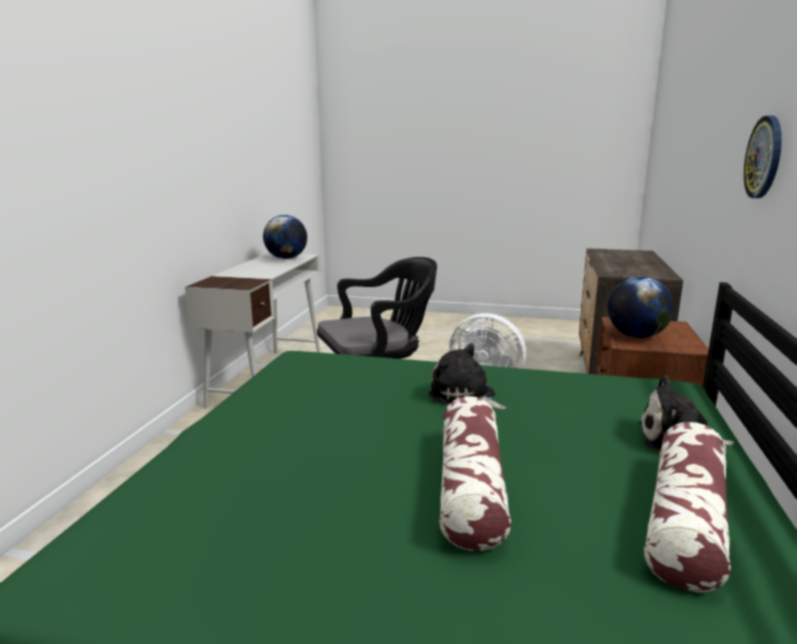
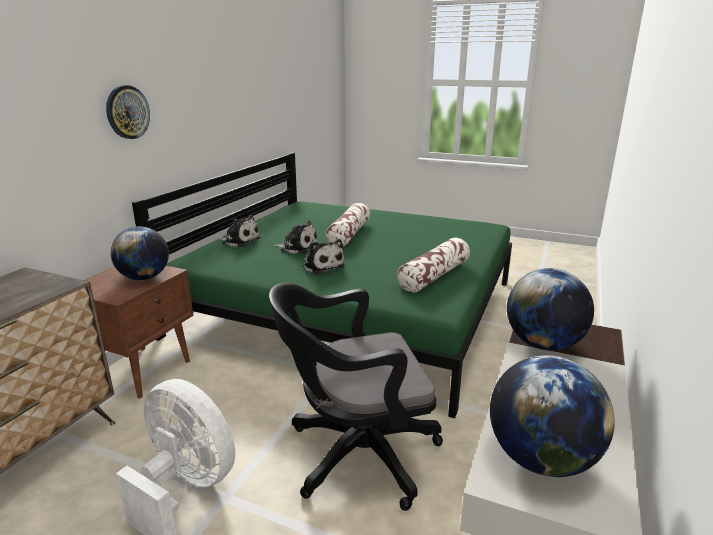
camera: 170 degrees left, 5 degrees up
(250, 279) = (543, 344): none -> globe
(544, 434) = (297, 247): none -> plush toy
(685, 521) = (283, 224): pillow -> pillow (434, 276)

